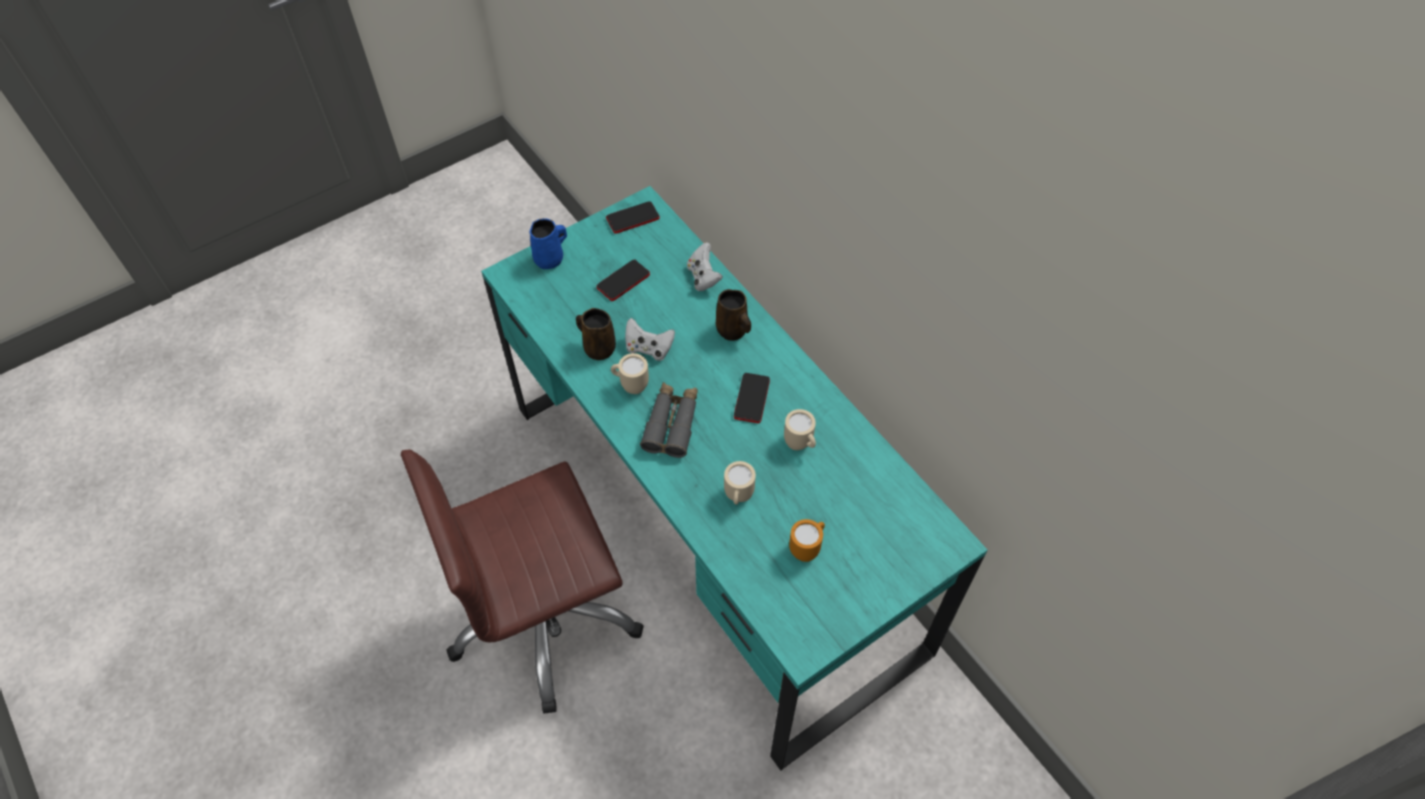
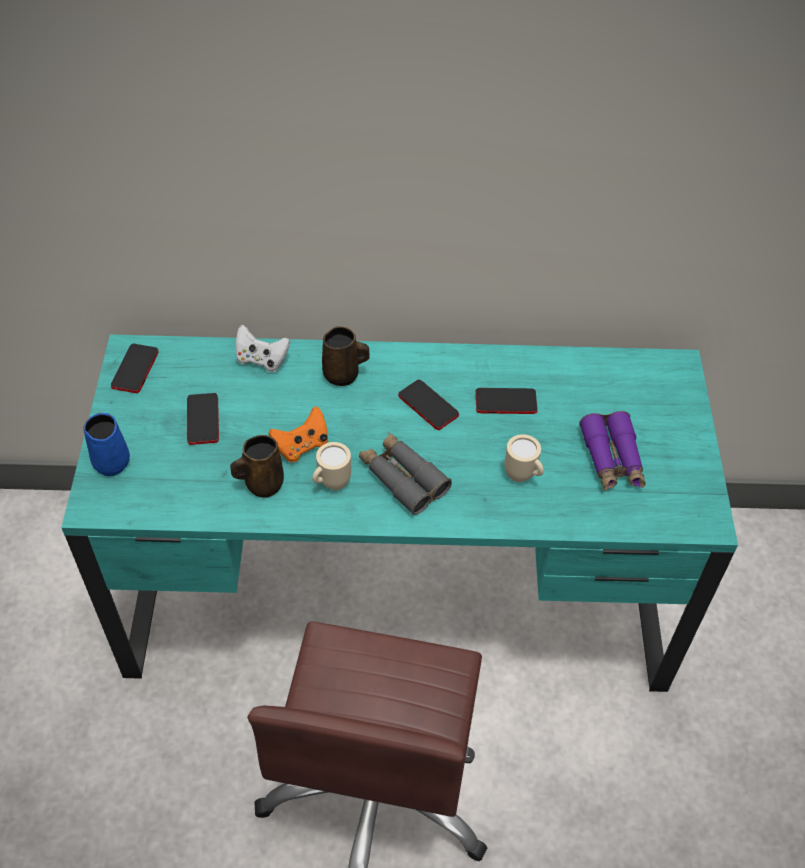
camera: 55 degrees left, 5 degrees down
(649, 348) = (302, 446): white game controller -> orange game controller
(800, 445) = (506, 402): beige mug -> phone
(807, 548) = (612, 459): orange mug -> purple binoculars

